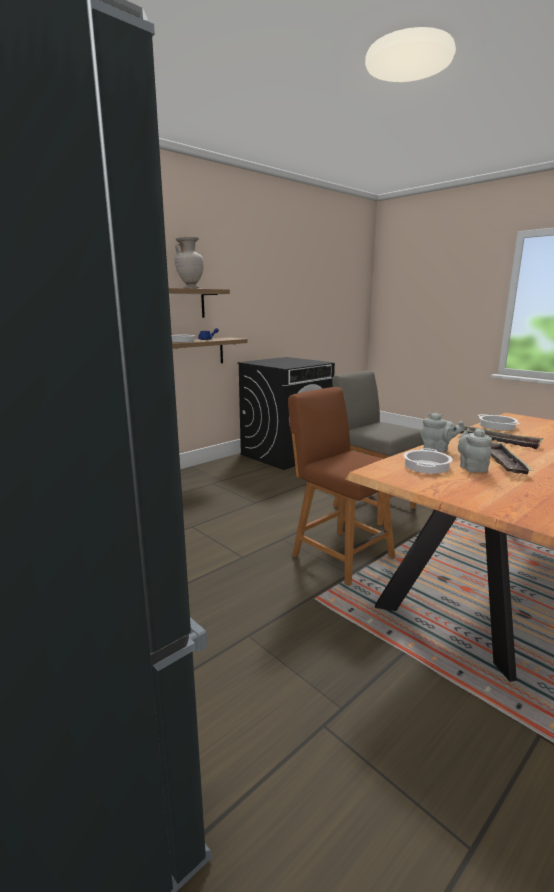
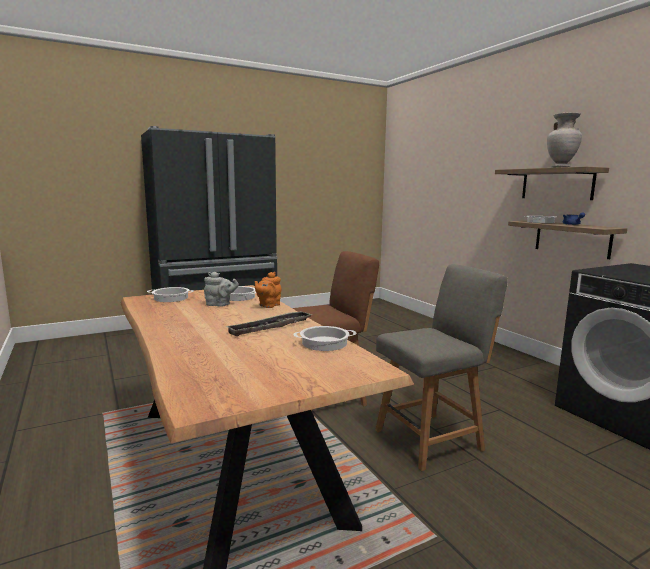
camera: 105 degrees right, 5 degrees down
(437, 450) = (268, 305): grey teapot -> orange teapot
(494, 498) = (171, 298): none -> cooking pot
(503, 462) = (217, 314): tray -> none

